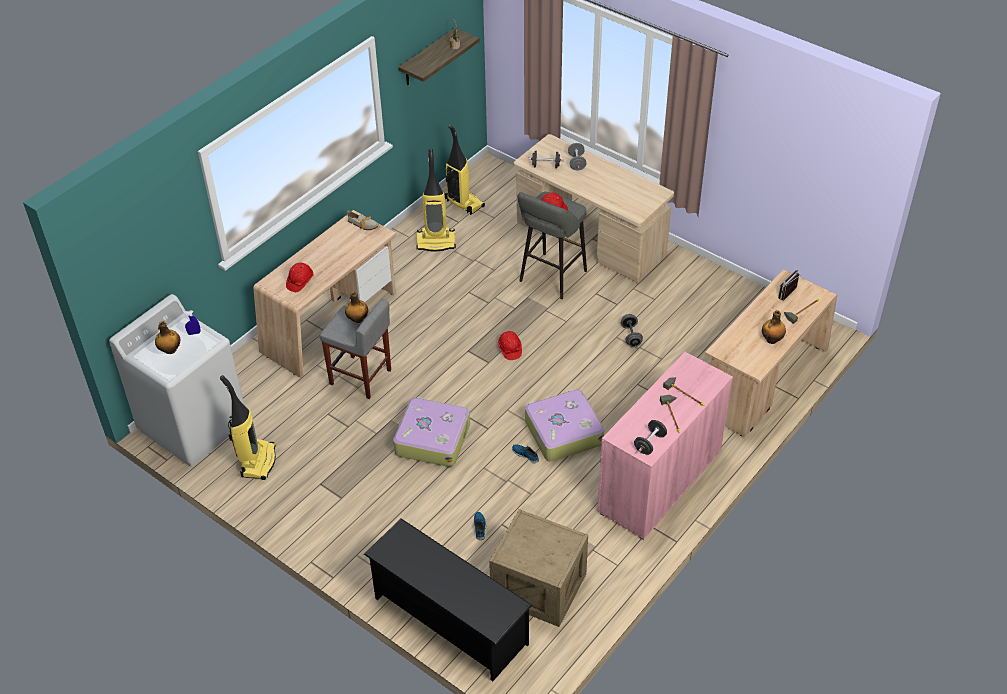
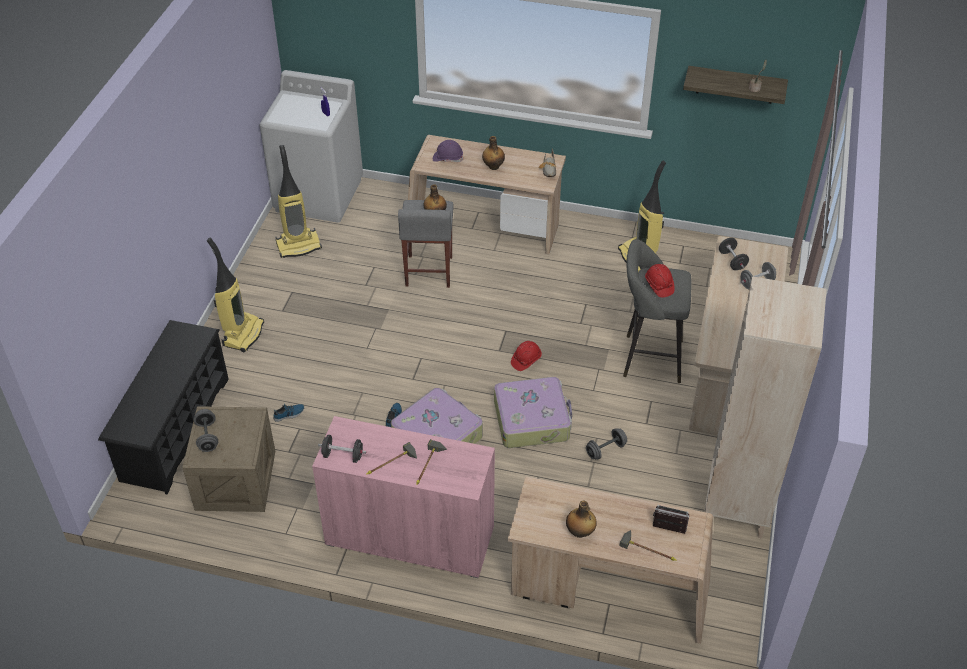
camera: 65 degrees right, 0 degrees up
(170, 350) = (299, 109): bottle -> bottle (493, 166)
(300, 282) = (447, 158): red hard hat -> purple hard hat
(432, 438) = (380, 345): suitcase -> suitcase (532, 419)
(463, 203) = (709, 257): vacuum cleaner -> vacuum cleaner (242, 334)
(533, 560) = (207, 437): none -> grey dumbbell
(718, 286) = (737, 506): none -> beige bookcase

